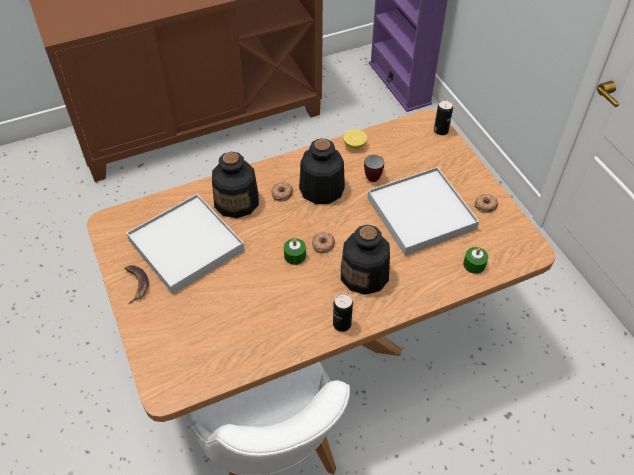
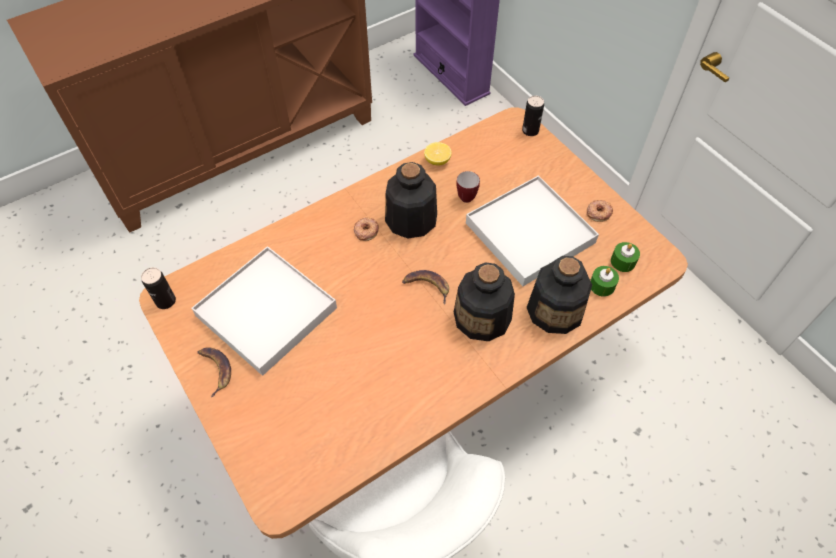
camera: 10 degrees left, 5 degrees up
(237, 201) = (315, 248): bottle -> bottle (555, 310)
(295, 255) = (397, 305): green candle -> green candle (623, 261)
(323, 244) = (427, 286): donut -> banana
(342, 324) = (469, 381): can -> can (165, 301)

